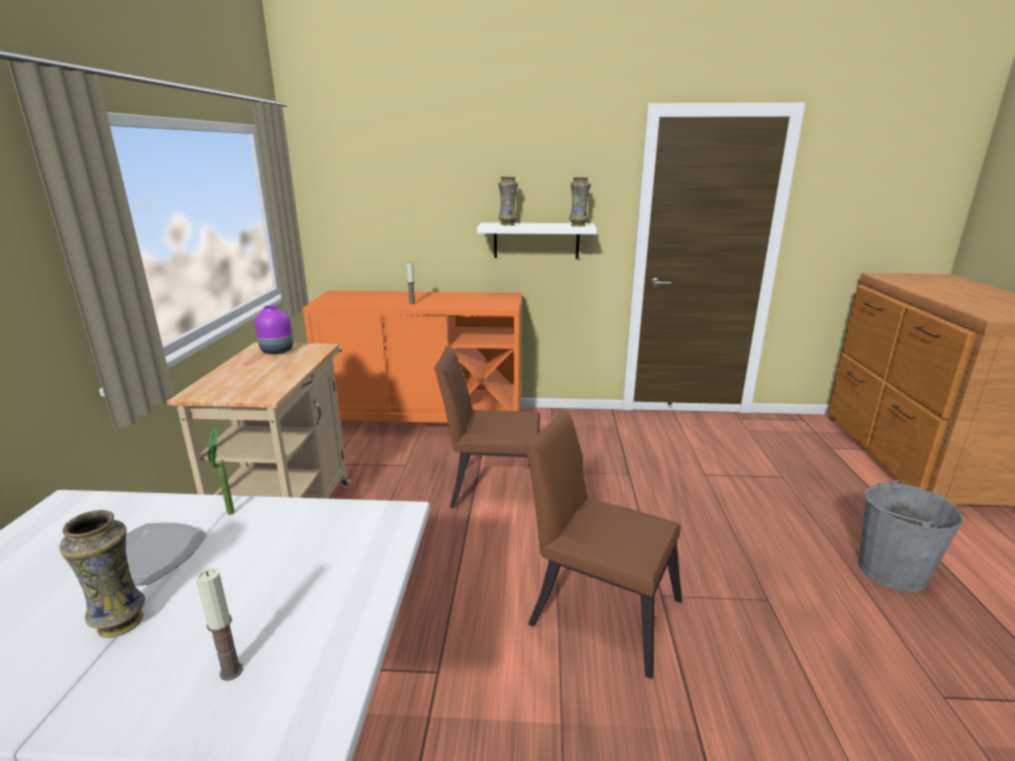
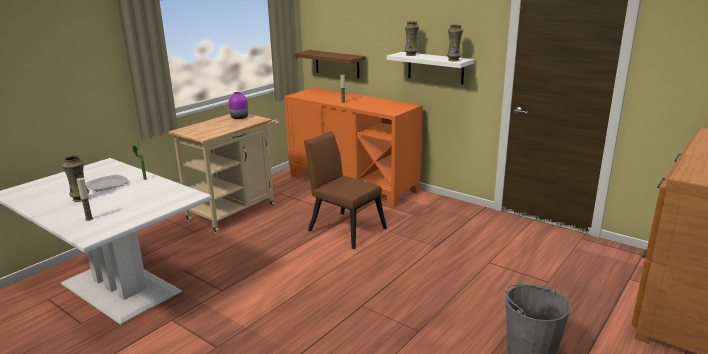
camera: 35 degrees right, 0 degrees up
(367, 250) = (337, 64): none -> brown shelf
(597, 607) = (321, 297): brown chair -> none

